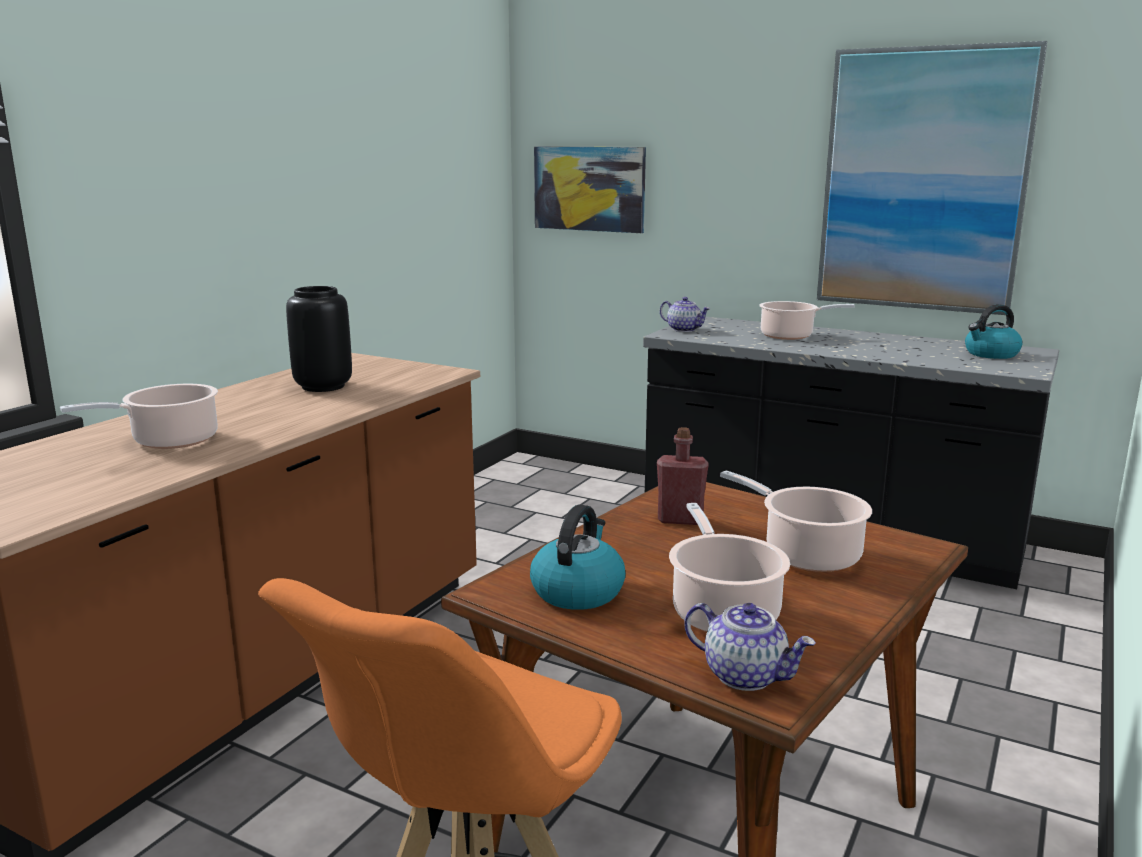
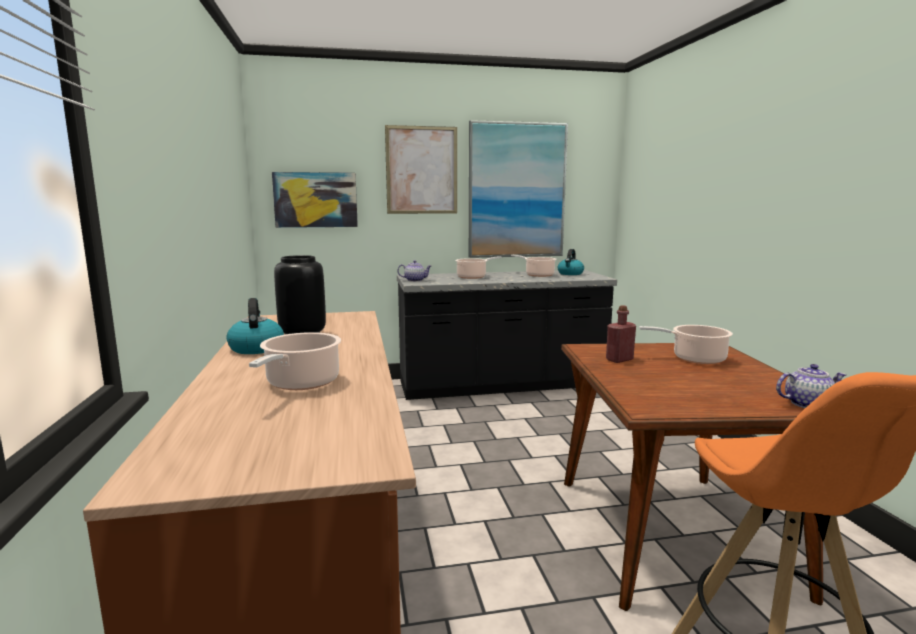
camera: 40 degrees left, 5 degrees down
(577, 591) = (672, 398): kettle -> kettle (256, 348)
(723, 611) = (735, 386): cooking pot -> cooking pot (538, 275)
(748, 142) = (422, 170): none -> picture

